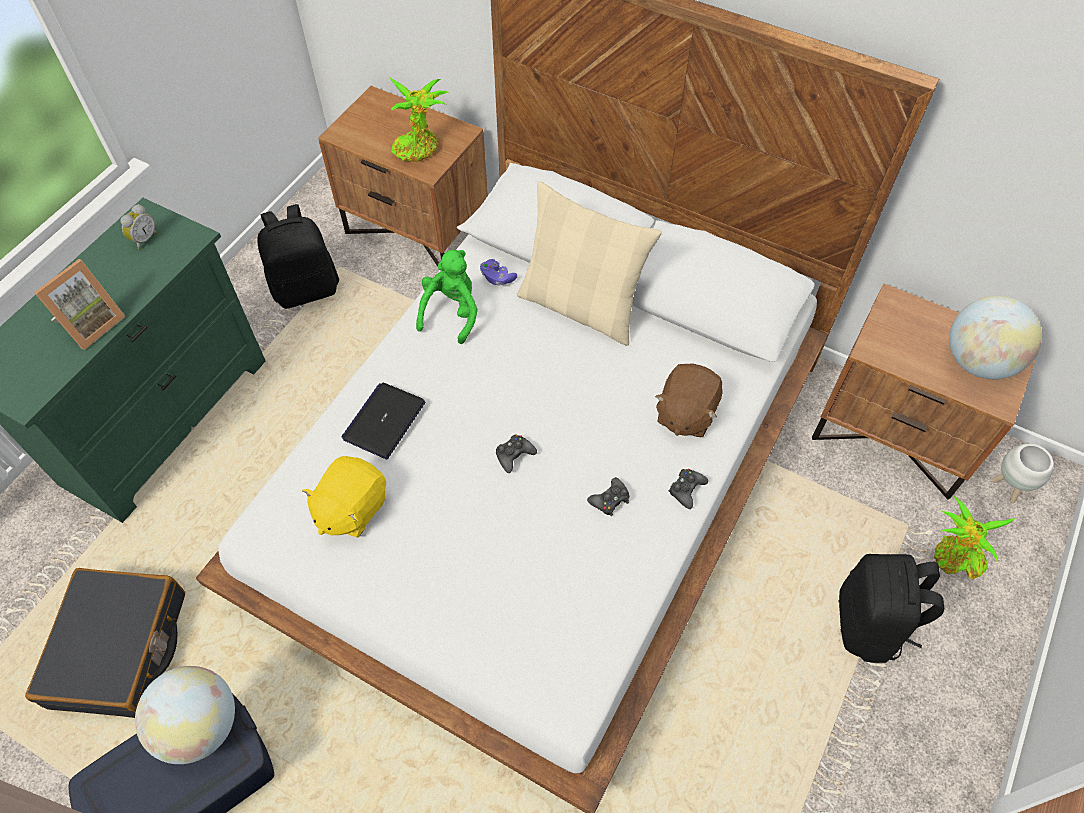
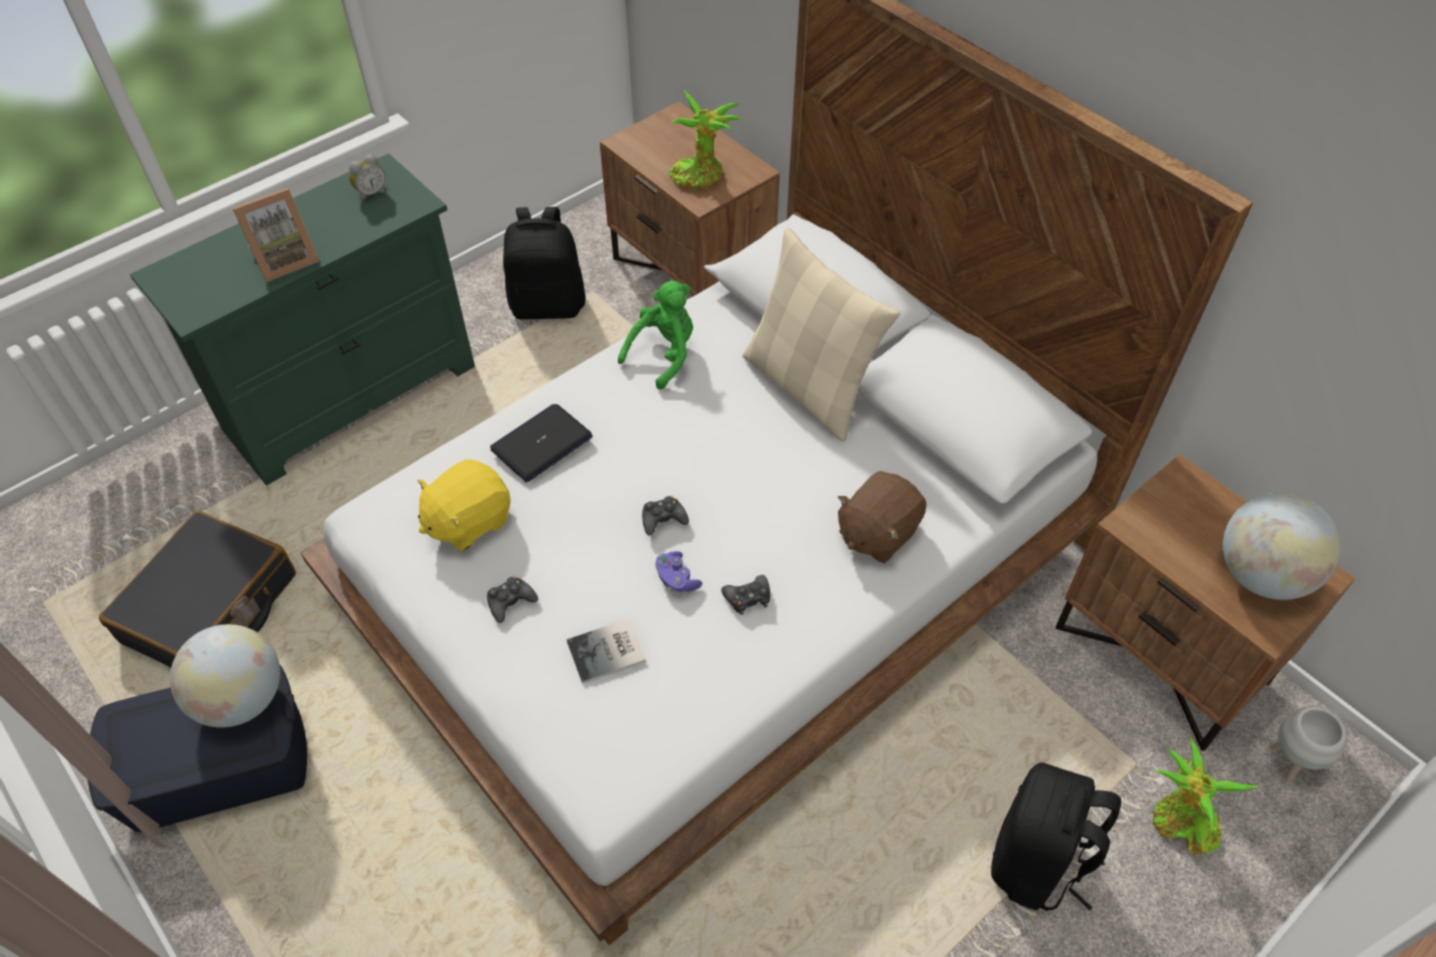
camera: 20 degrees right, 5 degrees down
(497, 278) = (729, 332): purple game controller -> purple game controller (677, 579)
(519, 583) = (608, 652): none -> book
(686, 489) = (840, 614): black game controller -> black game controller (510, 602)

